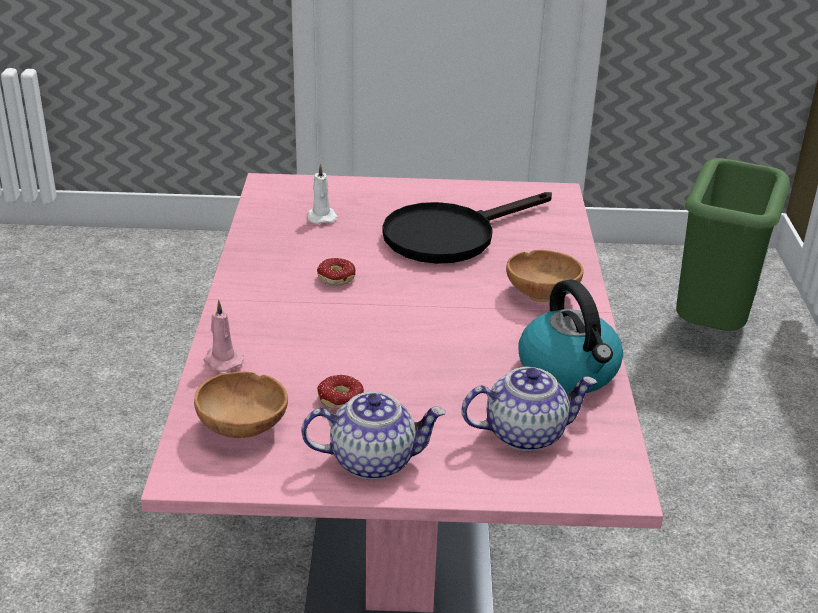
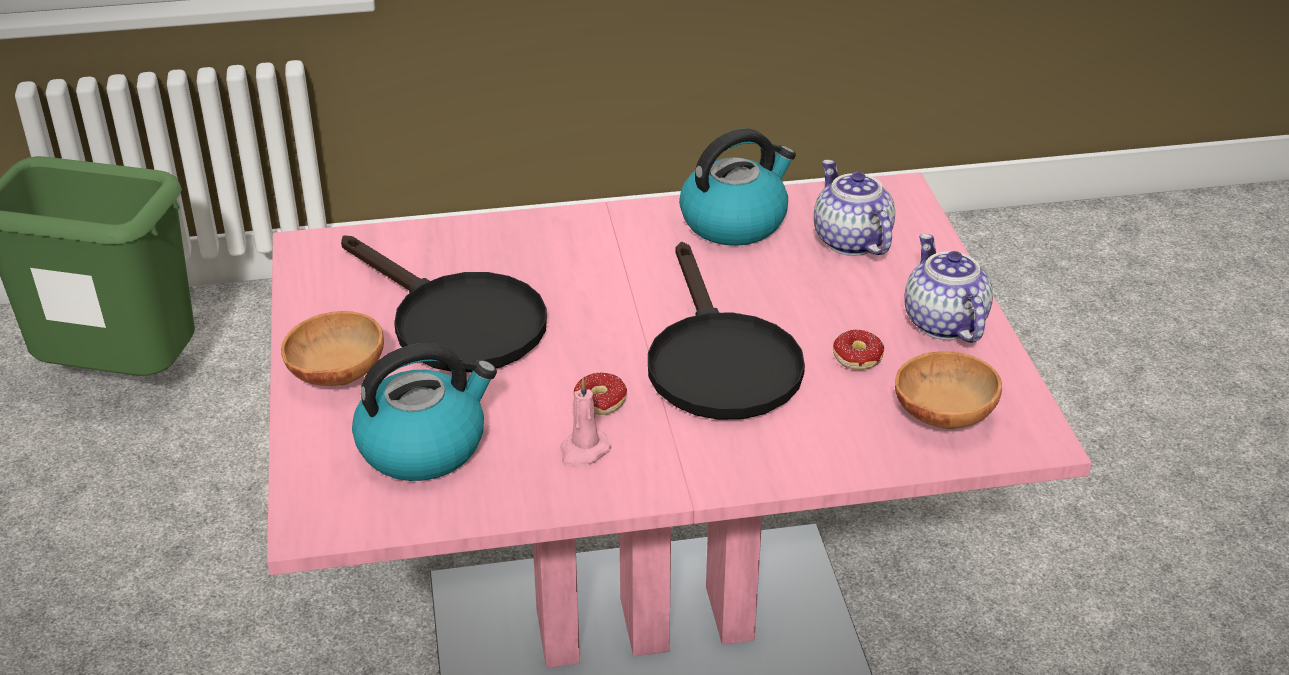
camera: 100 degrees left, 5 degrees up
(222, 360) = (829, 460): pink candle -> pink candle (583, 451)
(321, 217) = (423, 445): white candle -> kettle
(364, 332) = (718, 360): none -> black frying pan
(542, 293) = (584, 244): brown bowl -> brown bowl (335, 374)

